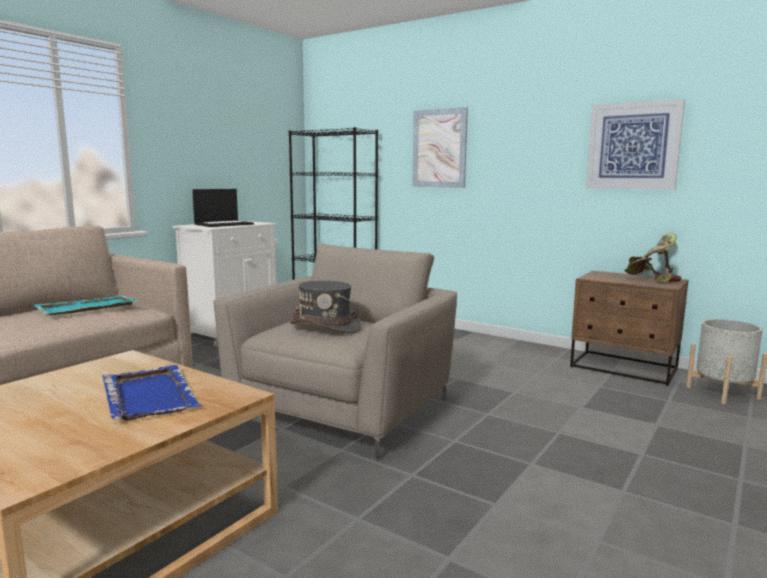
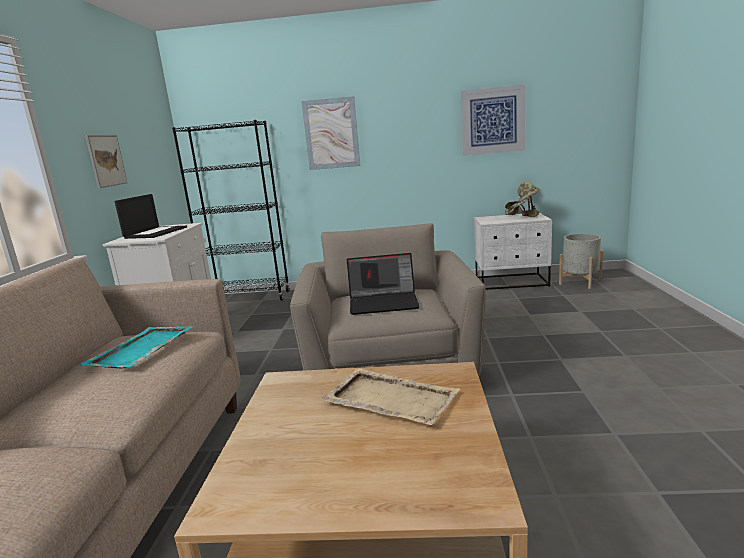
camera: 30 degrees left, 5 degrees up
(149, 395) = (389, 399): blue tray -> beige tray
(200, 153) = (106, 160): none -> picture
(325, 327) = (384, 303): grey hat -> laptop
(624, 368) = (511, 282): brown nightstand -> white nightstand

